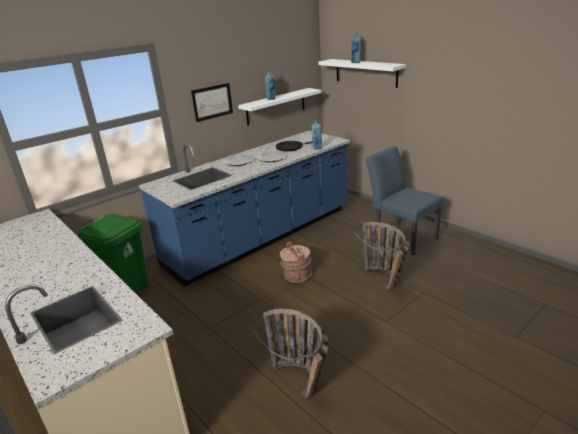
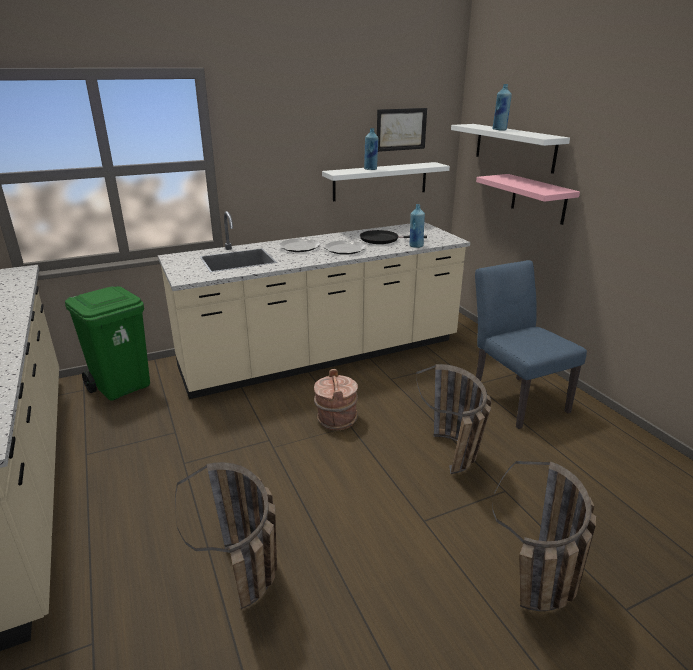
camera: 15 degrees right, 0 degrees up
(212, 102) = (283, 161): picture -> picture (401, 129)
(262, 237) = (322, 355): blue counter -> beige counter
(389, 105) = (538, 199): none -> pink shelf
(469, 342) = (538, 595): none -> basket

